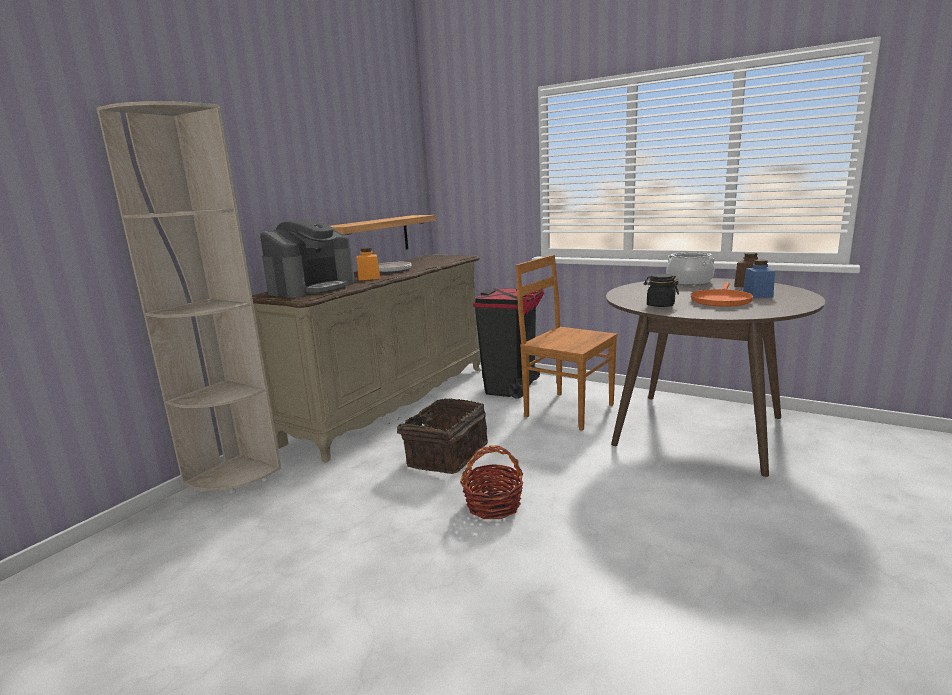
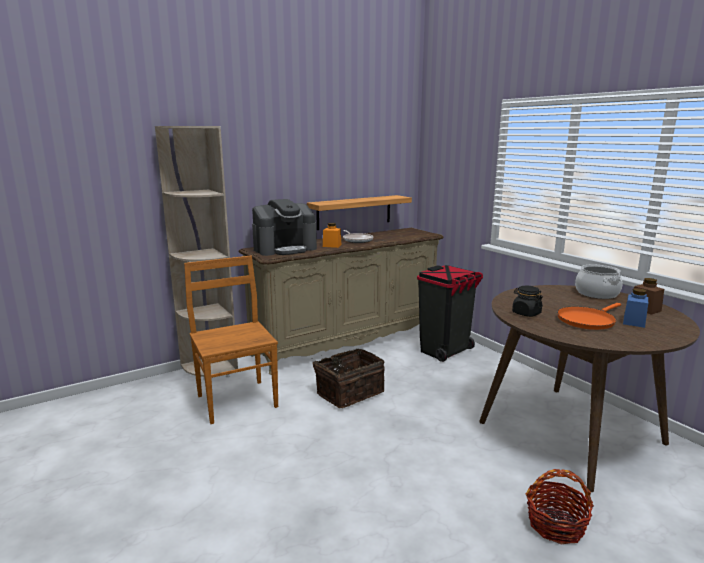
camera: 25 degrees right, 0 degrees up
(493, 505) = (348, 440): basket -> basket (556, 525)
(567, 410) = (472, 382): brown chair -> brown chair (236, 400)

